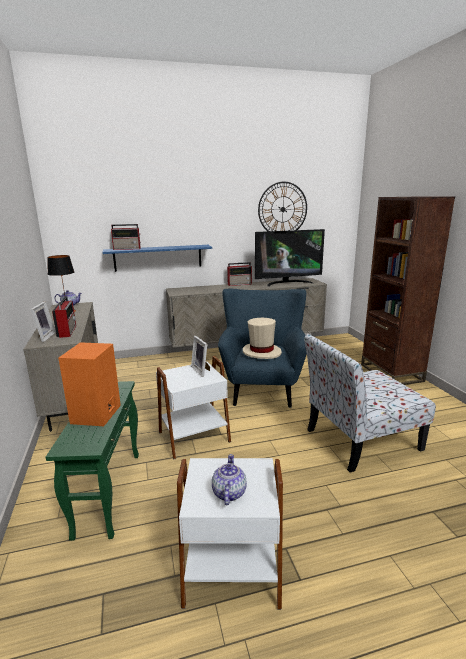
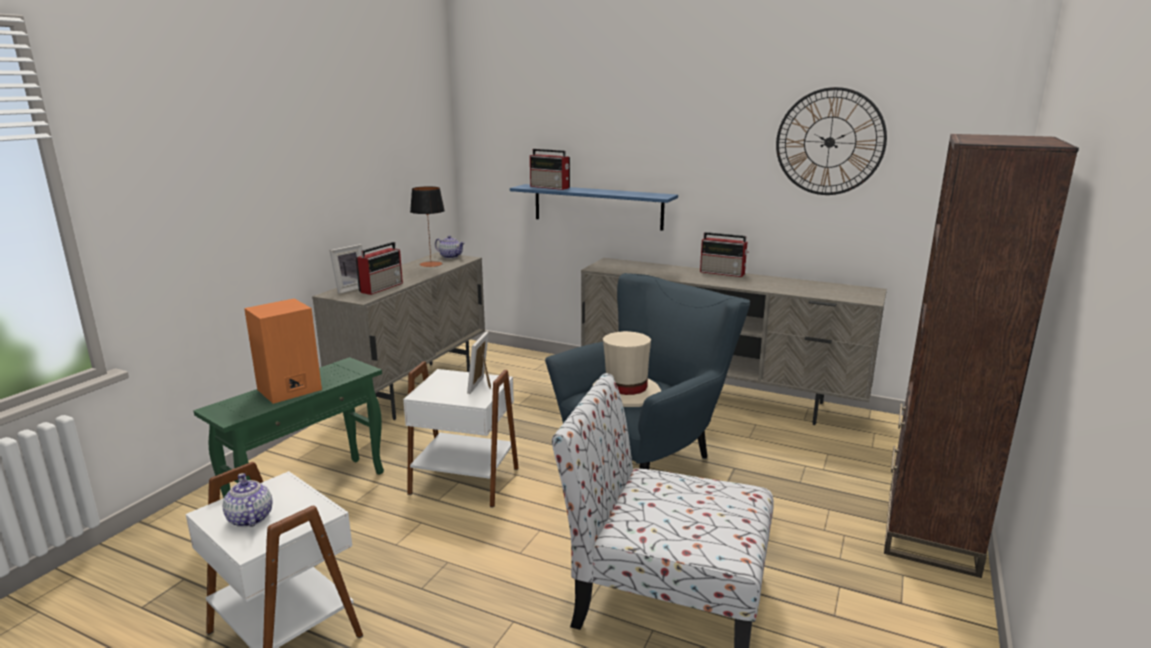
camera: 40 degrees right, 0 degrees up
(228, 493) = (249, 519): teapot -> teapot turned 75 degrees counterclockwise
(287, 283) = (809, 288): television -> none

